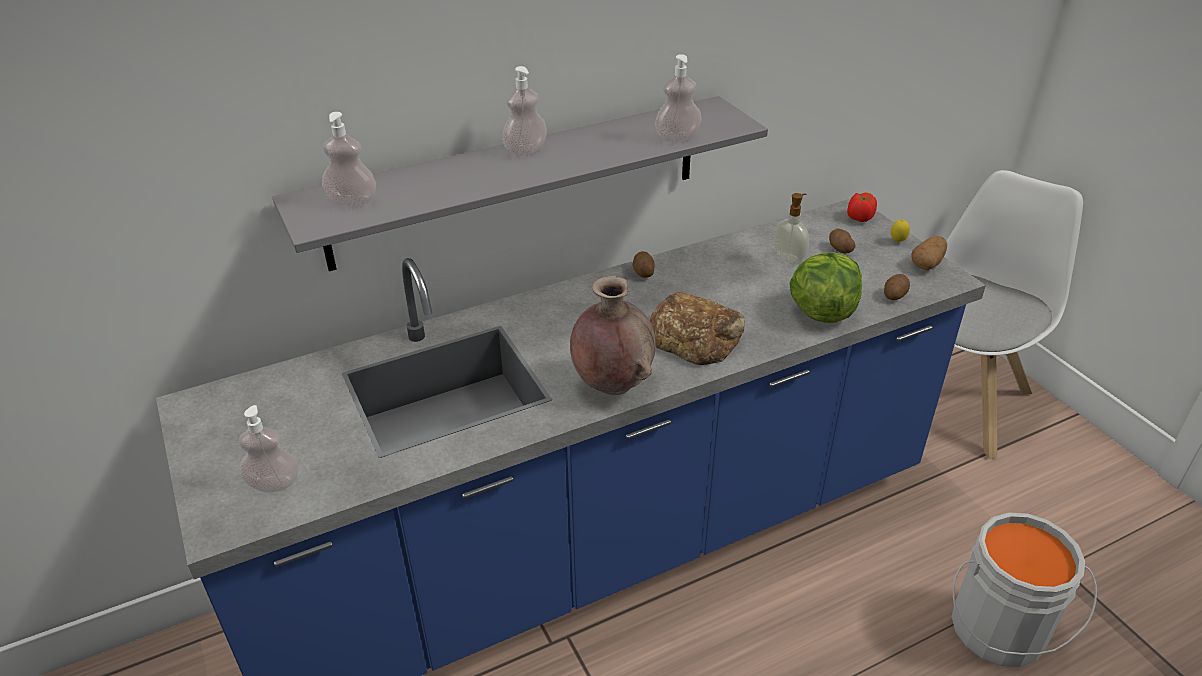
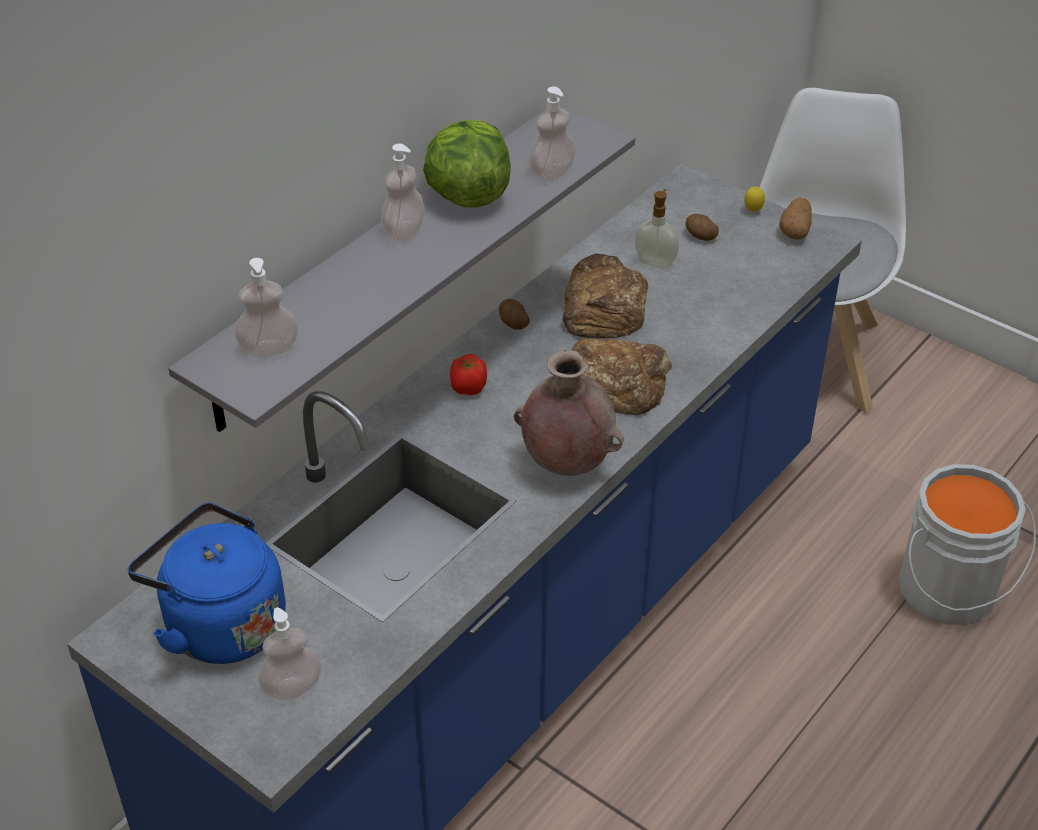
camera: 25 degrees left, 5 degrees up
(264, 418) = (219, 624): none -> blue kettle
(723, 280) = (603, 308): none -> bread
(821, 311) = (723, 317): lettuce -> lettuce (467, 195)
(859, 218) = (699, 191): tomato -> tomato (468, 388)
(894, 295) = (782, 277): potato -> none

